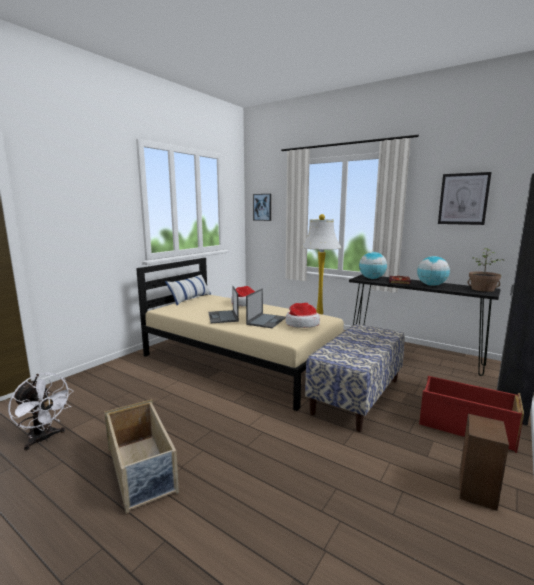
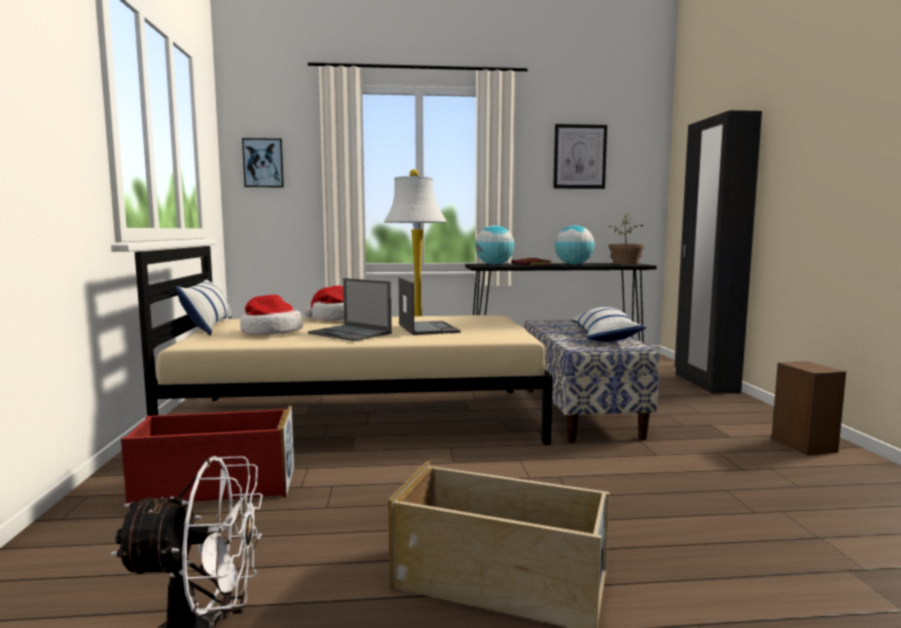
camera: 40 degrees left, 5 degrees down
(302, 324) = (484, 324): hat -> hat (270, 332)
(364, 351) = (604, 336): none -> pillow
(465, 427) = (709, 407): red storage box -> red storage box (215, 486)

